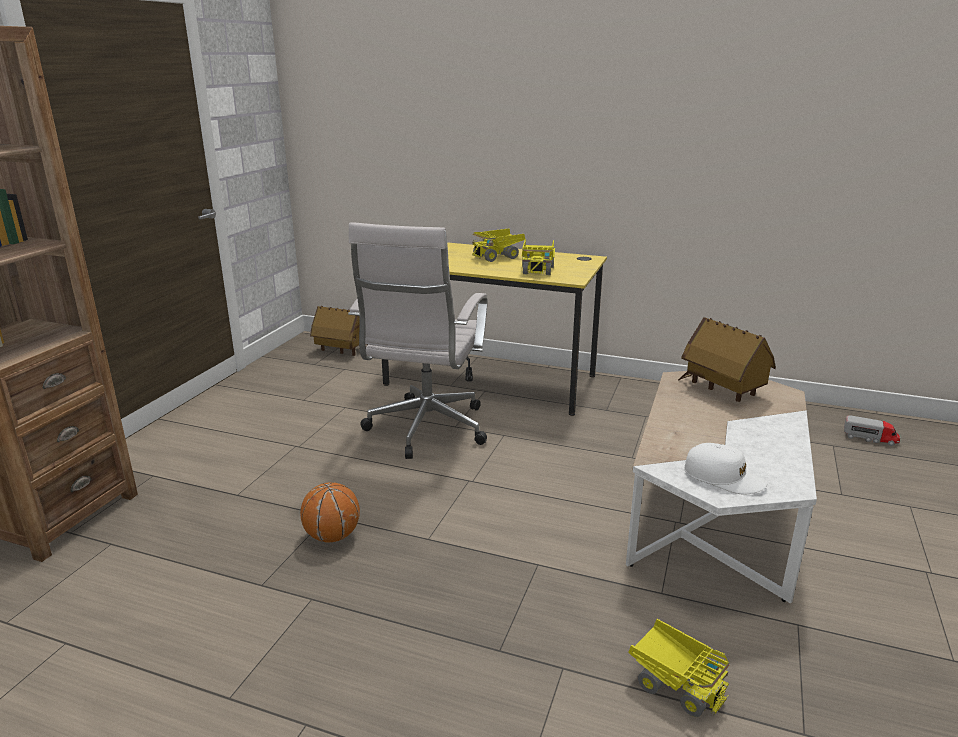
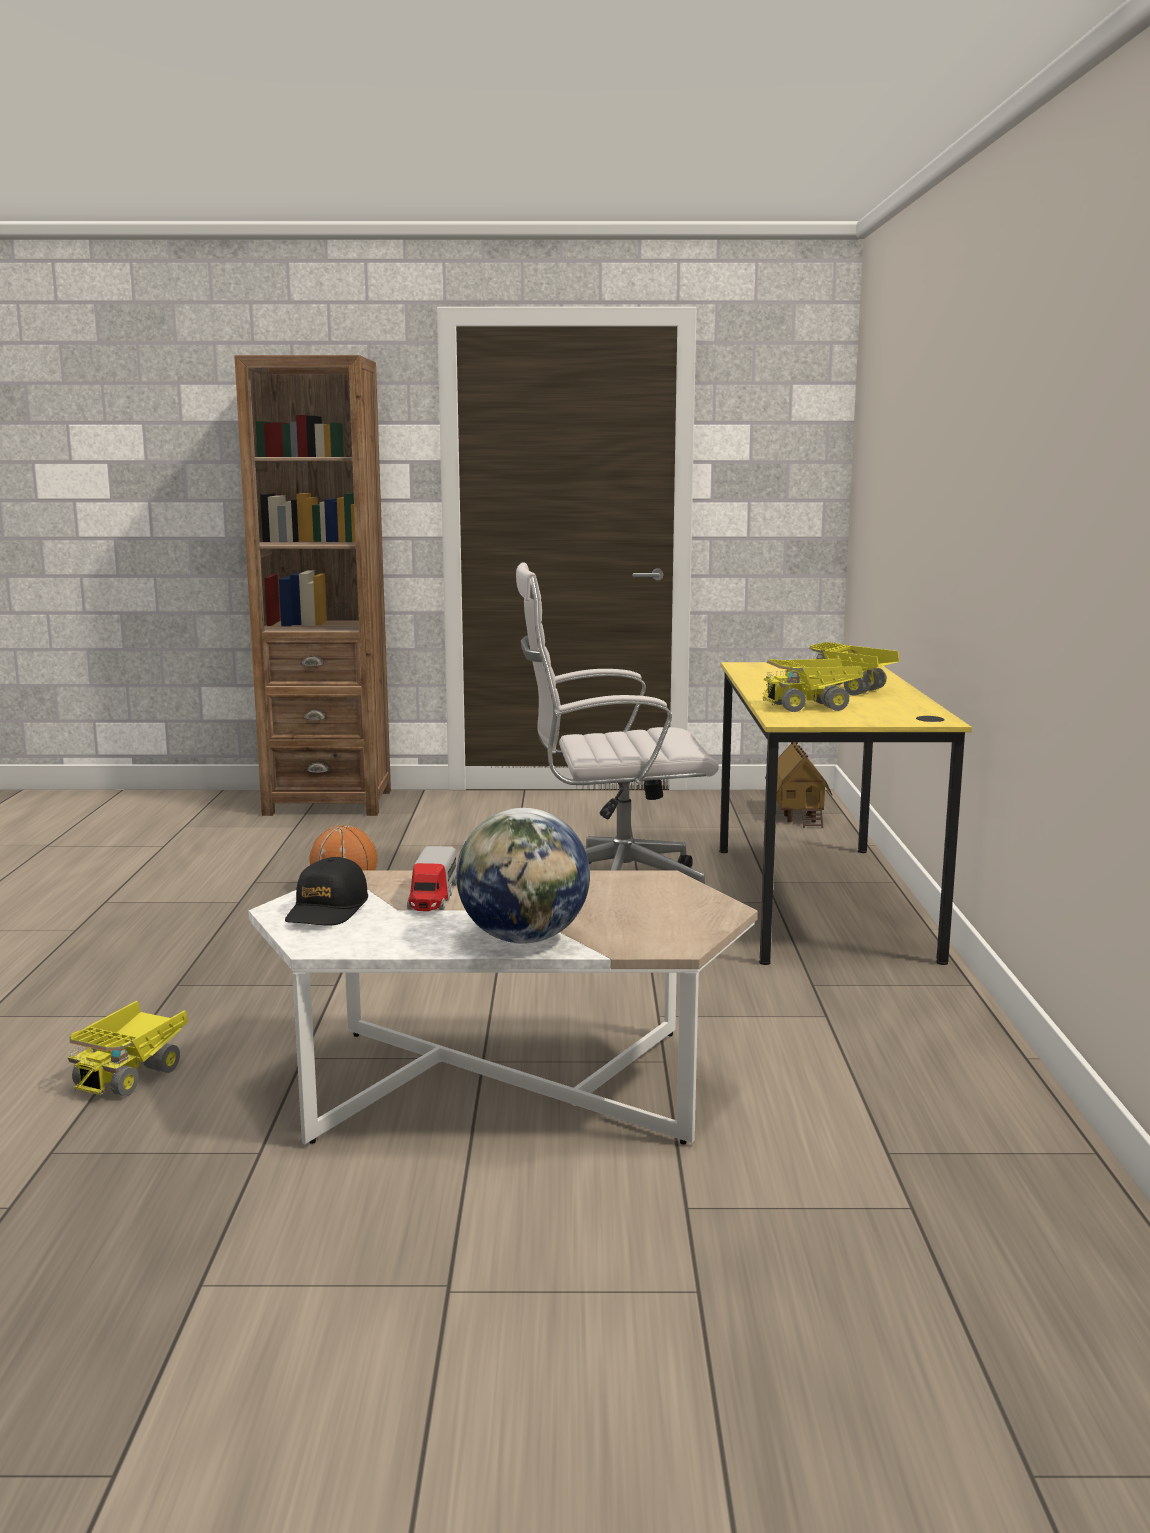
camera: 70 degrees right, 10 degrees down
(722, 390) = (638, 904): toy house -> none
(723, 478) = (327, 910): white cap -> black cap
(778, 425) = (524, 938): none -> globe
(870, 438) = (1010, 1262): toy truck -> toy truck (433, 897)

